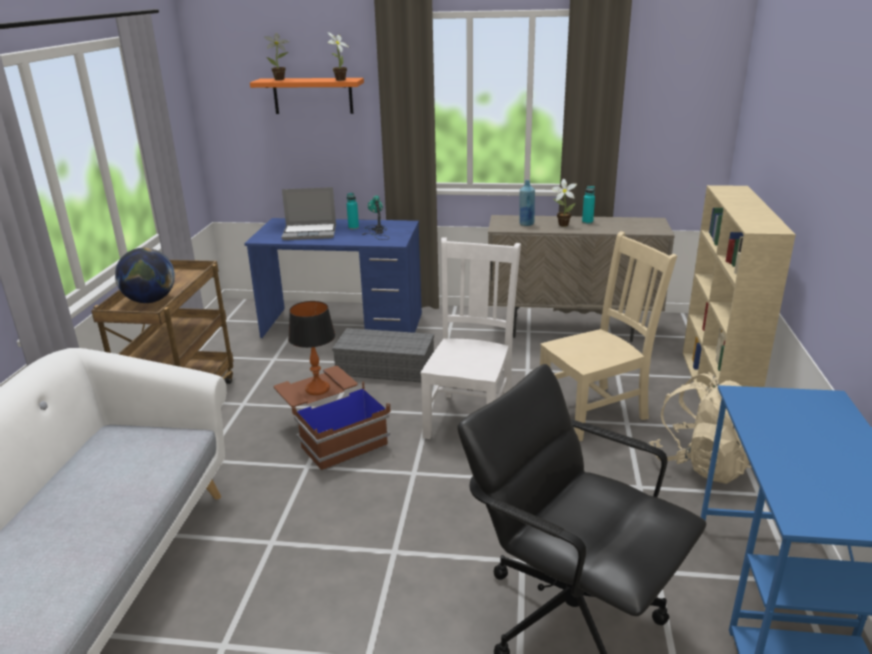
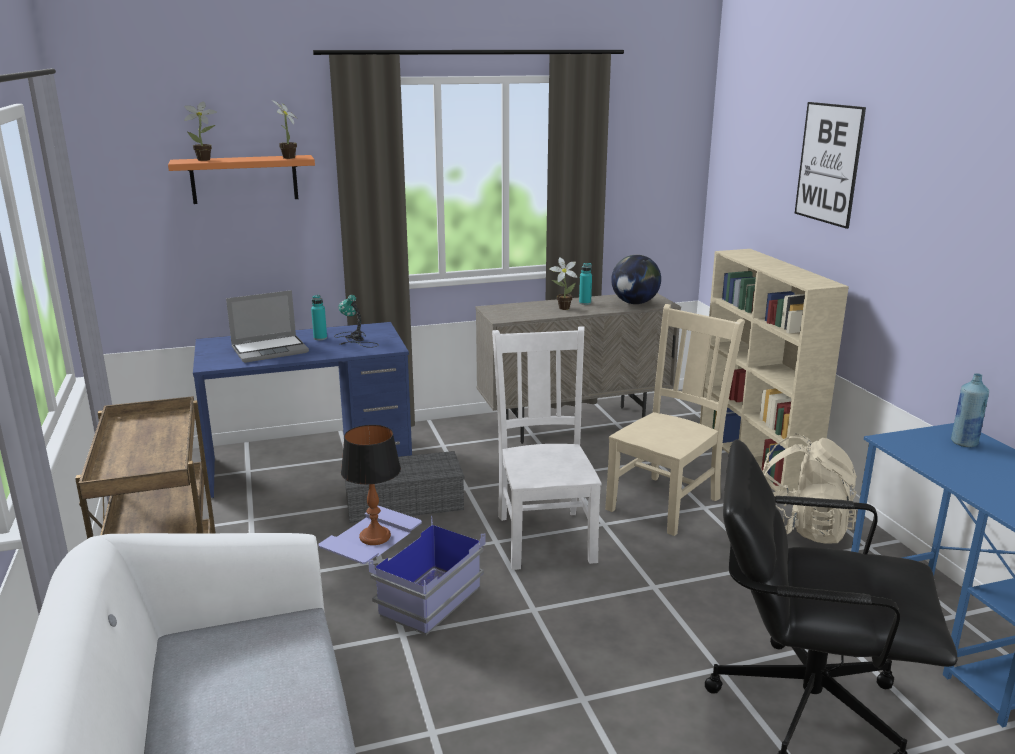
camera: 25 degrees left, 5 degrees down
(150, 301) = (141, 459): globe -> globe (634, 303)
(332, 434) = (402, 590): brown storage box -> blue storage box
(526, 224) = (524, 311): blue bottle -> blue bottle (964, 443)
(806, 104) = (828, 163): none -> picture

